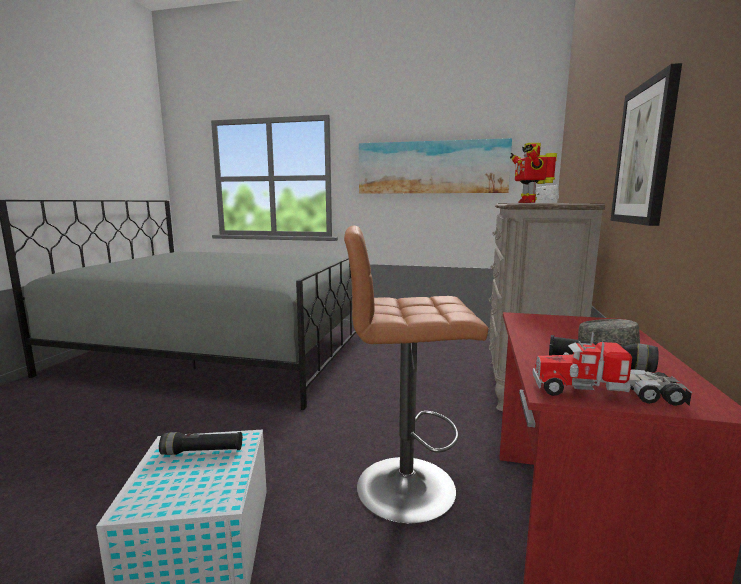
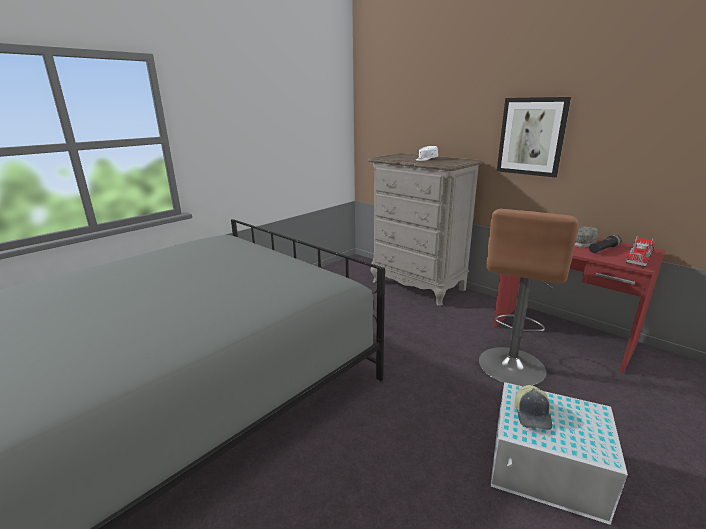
camera: 60 degrees left, 10 degrees up
(202, 451) = (533, 415): black flashlight -> cap
(431, 167) = (273, 123): picture -> none
(528, 202) = (442, 162): toy robot -> none

